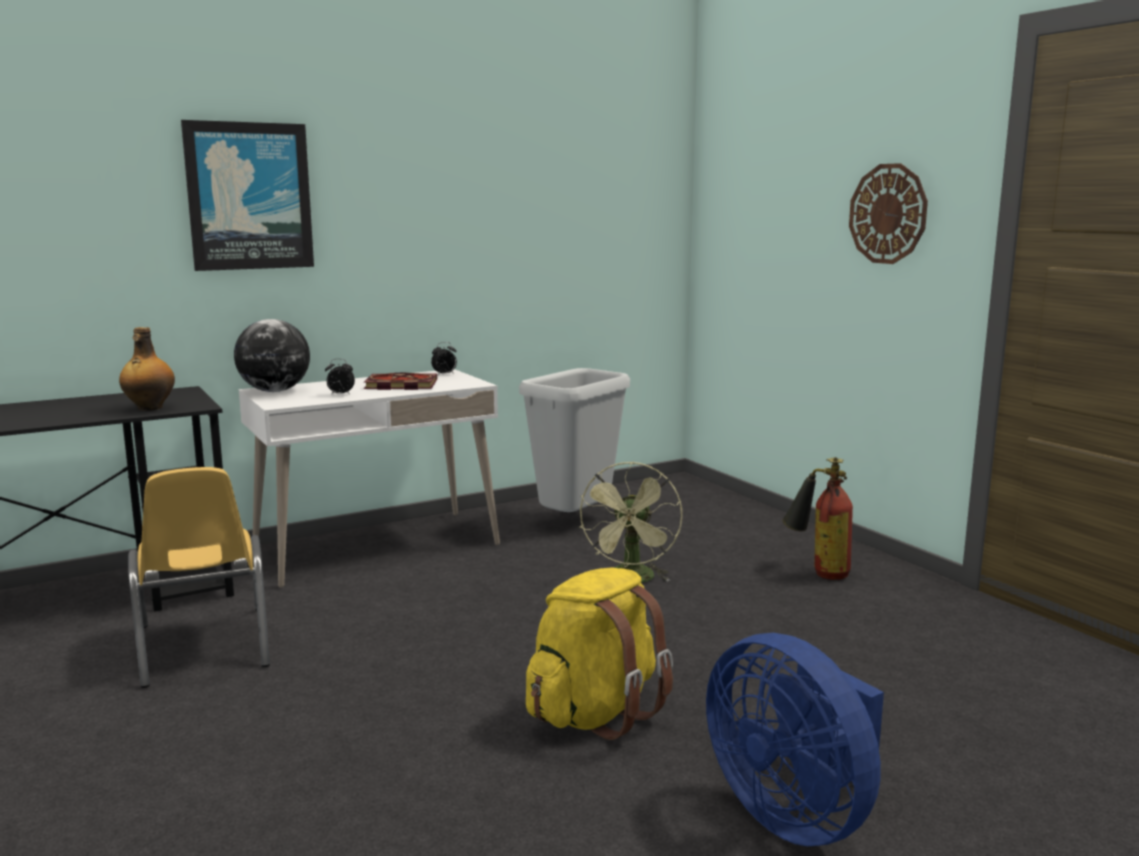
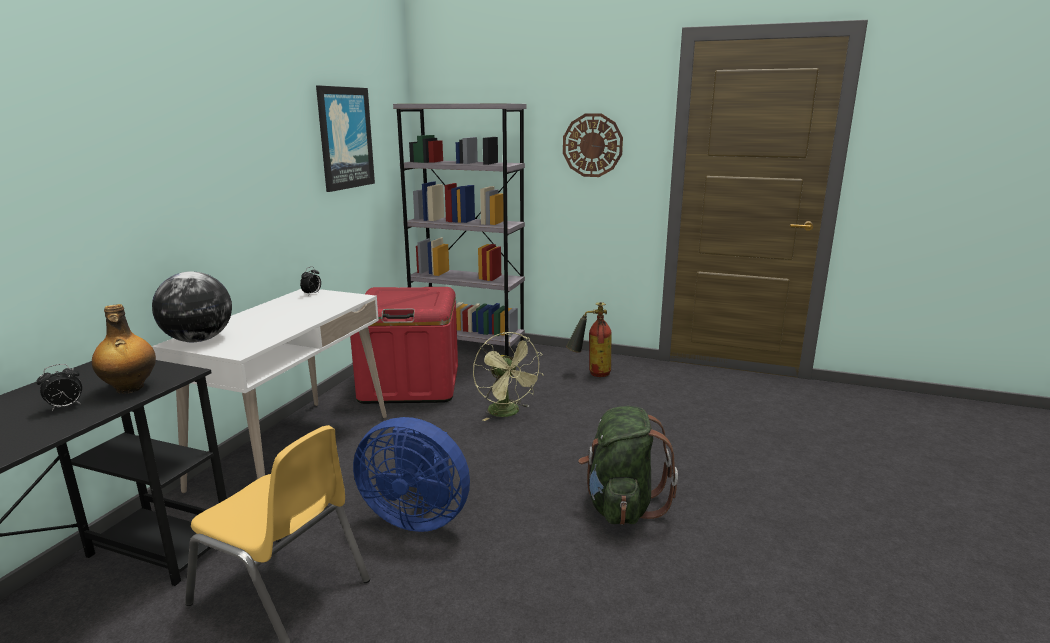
camera: 40 degrees left, 5 degrees up
(249, 196) = (128, 150): picture -> picture (345, 138)
(340, 395) = (272, 330): alarm clock -> alarm clock (65, 407)
(399, 385) = (300, 310): book -> none
(574, 521) = (410, 384): grey trash can -> red storage box
(595, 713) = (621, 506): yellow backpack -> green backpack
(708, 499) = (467, 345): none -> grey bookcase
(794, 814) = (780, 513): blue fan -> blue fan (417, 516)

